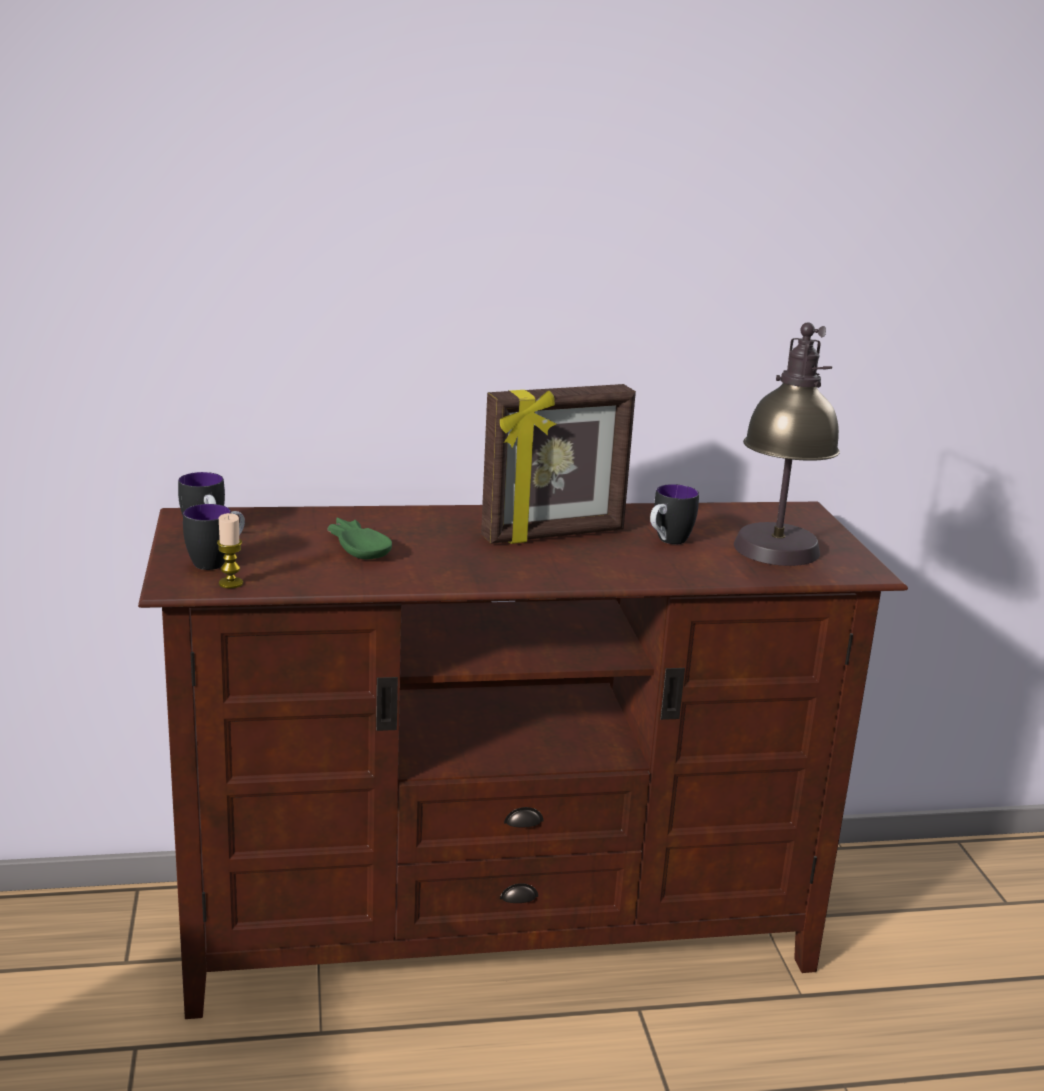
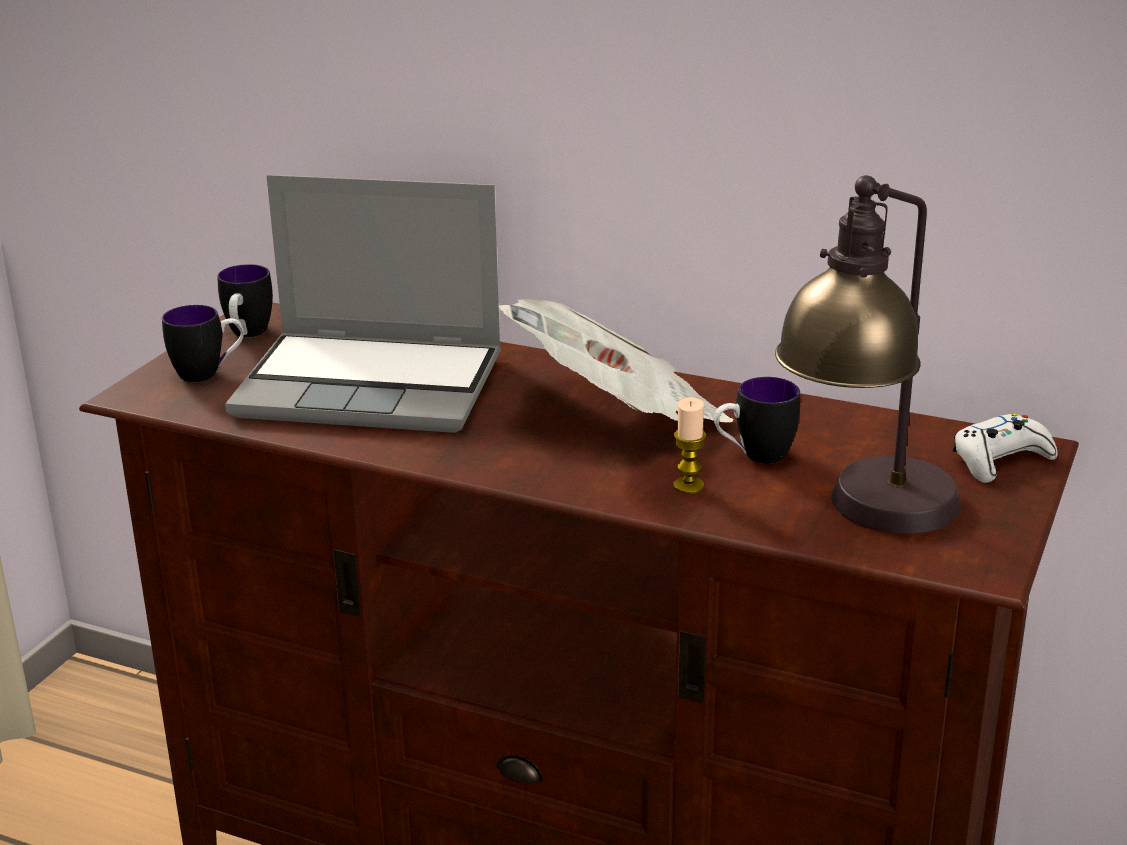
camera: 35 degrees right, 5 degrees up
(230, 583) = (186, 403): candle -> candle (688, 486)
(359, 546) = (374, 385): green bowl -> laptop
(554, 535) = (618, 417): picture frame -> newspaper
(798, 518) = (1000, 460): none -> white game controller

